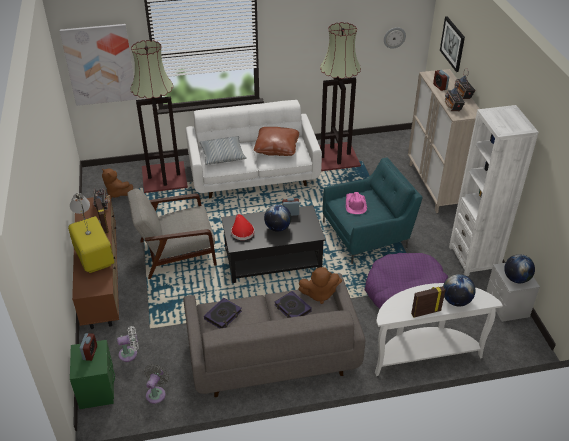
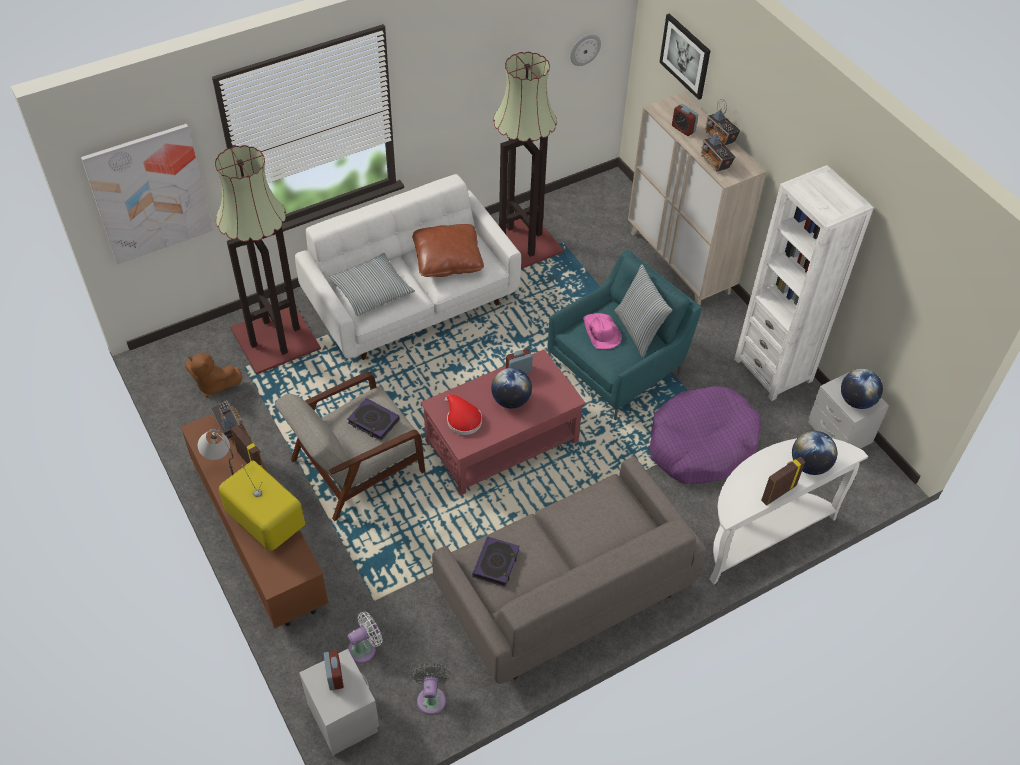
camera: 20 degrees left, 10 degrees up
(97, 389) = (343, 717): green nightstand -> grey nightstand
(272, 259) = (501, 441): black coffee table -> red coffee table
(292, 308) = (586, 526): book -> book (373, 422)
(319, 294) = (613, 493): brown plush toy -> none
(381, 209) = (638, 331): none -> pillow

